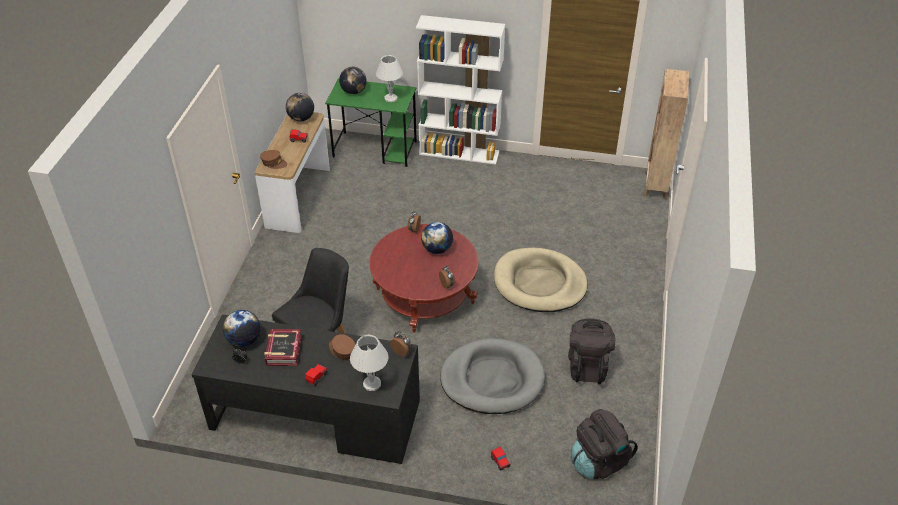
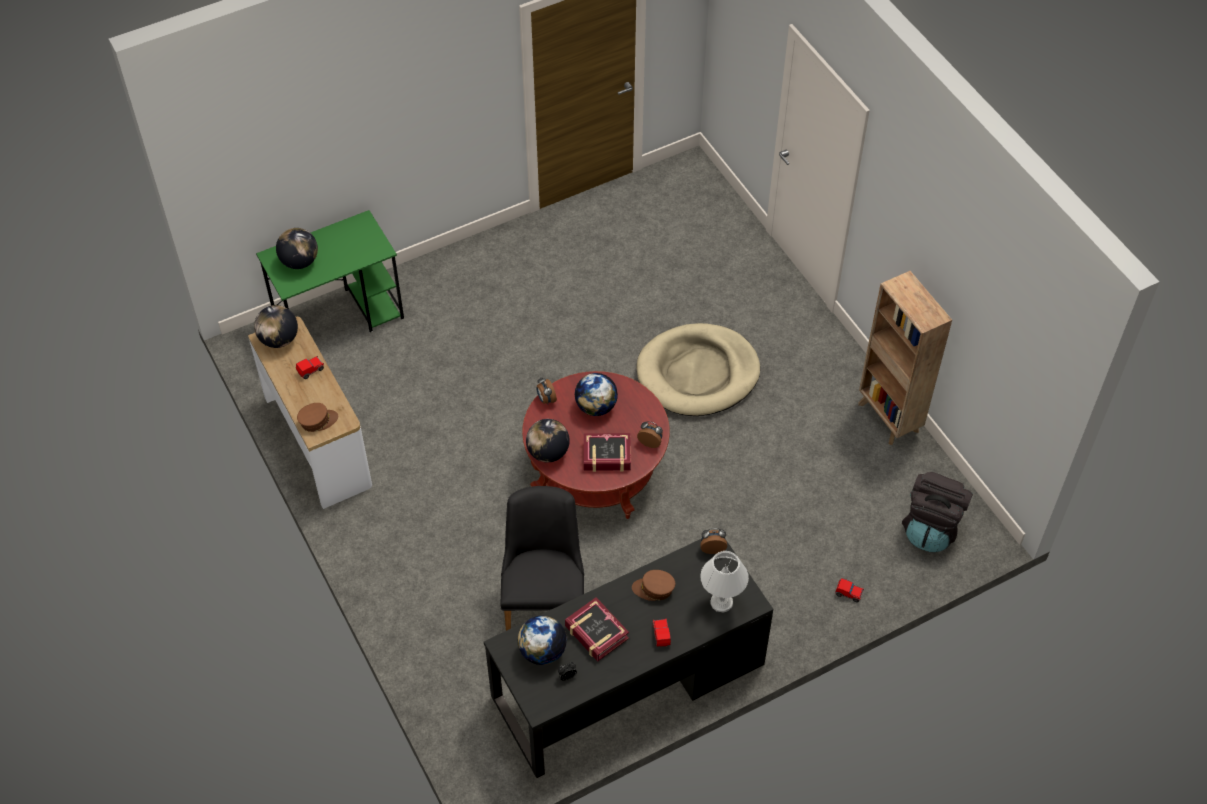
camera: 40 degrees left, 10 degrees up
(384, 255) = (548, 453): none -> globe
(390, 98) = (356, 245): white table lamp -> none
(414, 276) = (607, 456): none -> book
(460, 152) = (446, 260): white bookcase -> none
(492, 379) = (758, 514): grey dog bed -> none
(587, 365) = (830, 435): black backpack -> none
(655, 186) = (701, 175): brown bookcase -> brown bookcase (889, 418)

